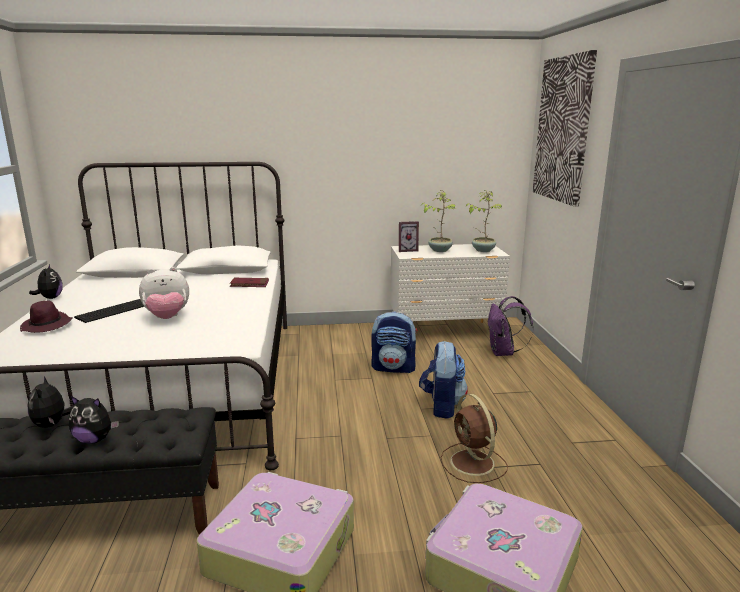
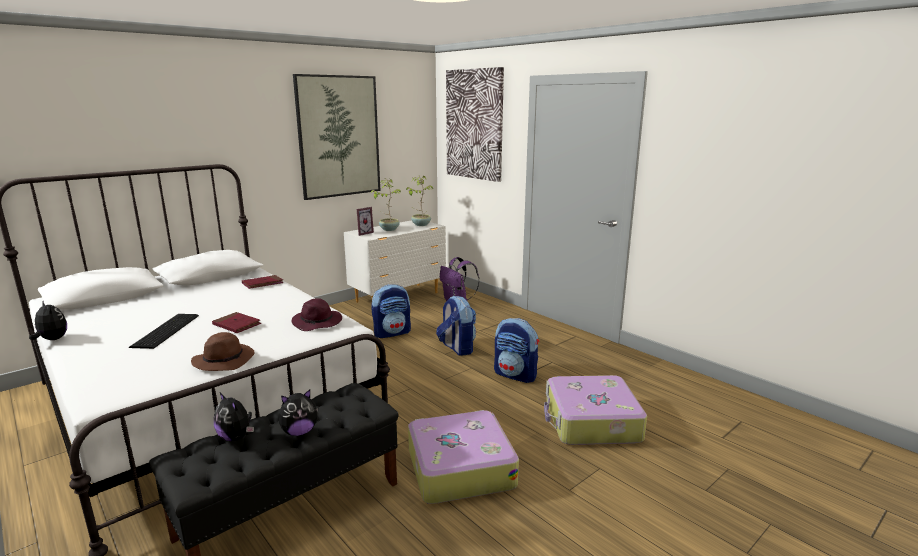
camera: 35 degrees left, 0 degrees up
(47, 326) = (113, 361): purple hat -> purple hat (318, 323)
(105, 348) = (225, 360): none -> brown hat
(167, 318) = (237, 325): plush toy -> red book
(397, 140) = (339, 137): none -> picture
(473, 463) = (516, 375): brown fan -> backpack

